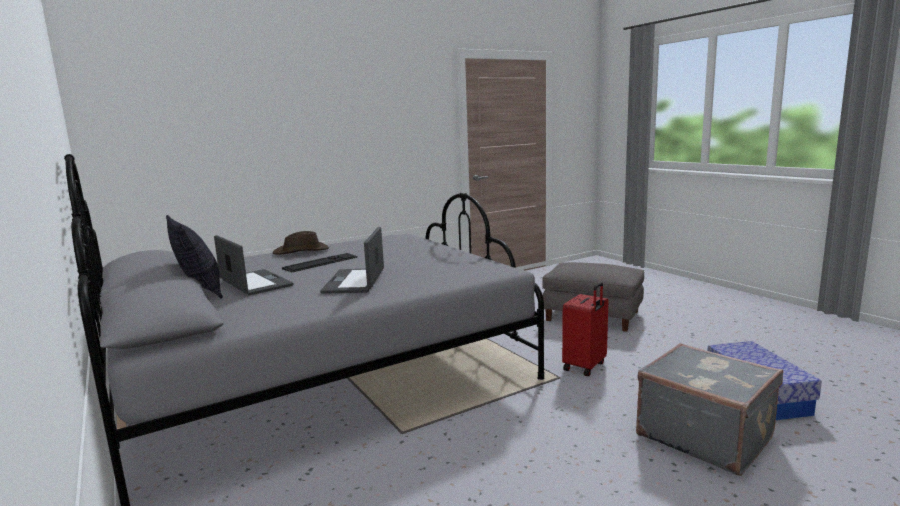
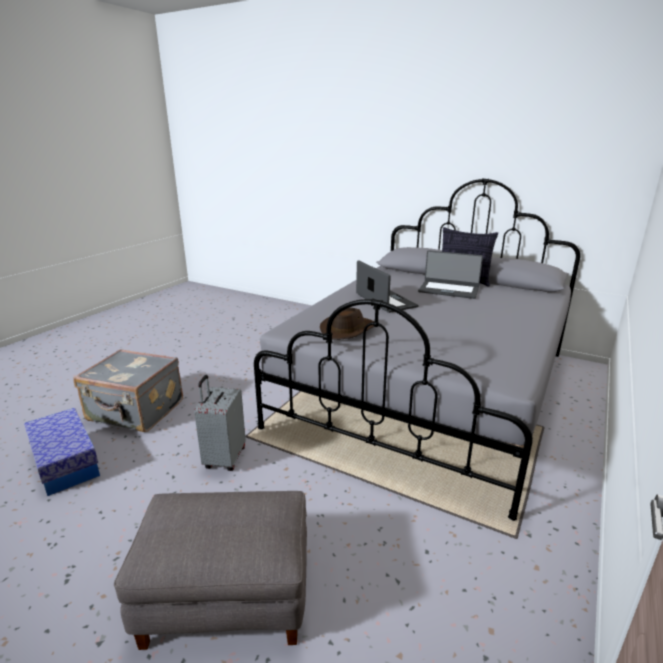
camera: 150 degrees right, 10 degrees up
(301, 251) = (524, 325): brown hat -> brown hat (348, 329)
(321, 262) = (461, 314): keyboard -> none
(585, 366) = (224, 458): red suitcase -> grey suitcase

